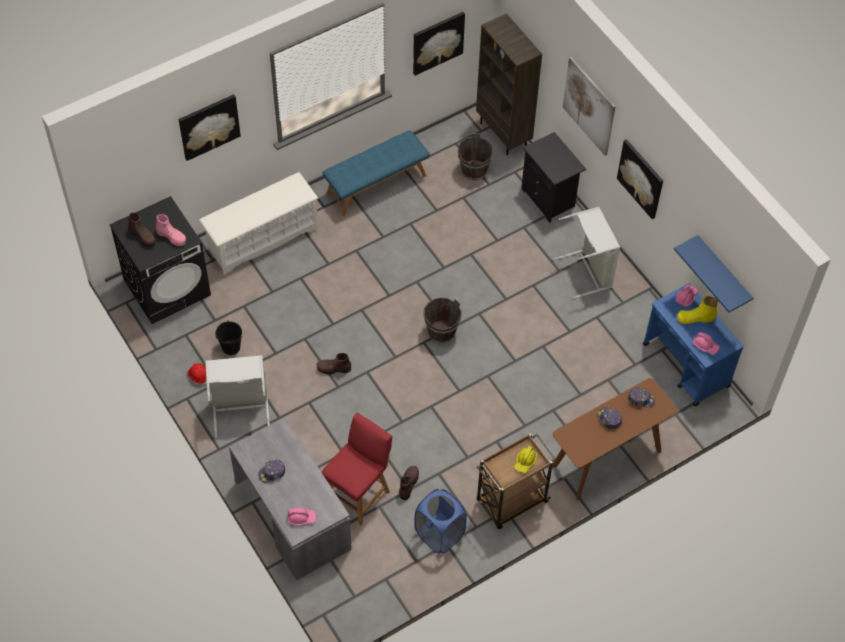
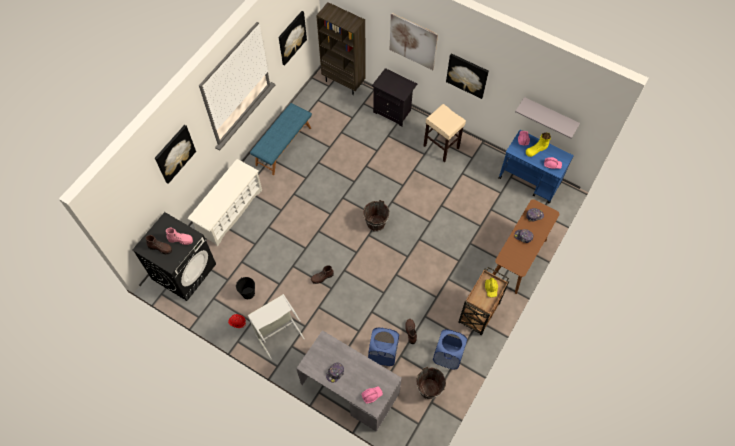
camera: 25 degrees left, 5 degrees up
(358, 493) = (383, 353): red chair -> blue laundry basket
(473, 170) = (338, 112): brown bucket -> brown bucket (429, 389)
(588, 271) = (441, 147): grey laundry basket -> beige stool
(723, 273) = (550, 114): blue shelf -> grey shelf

